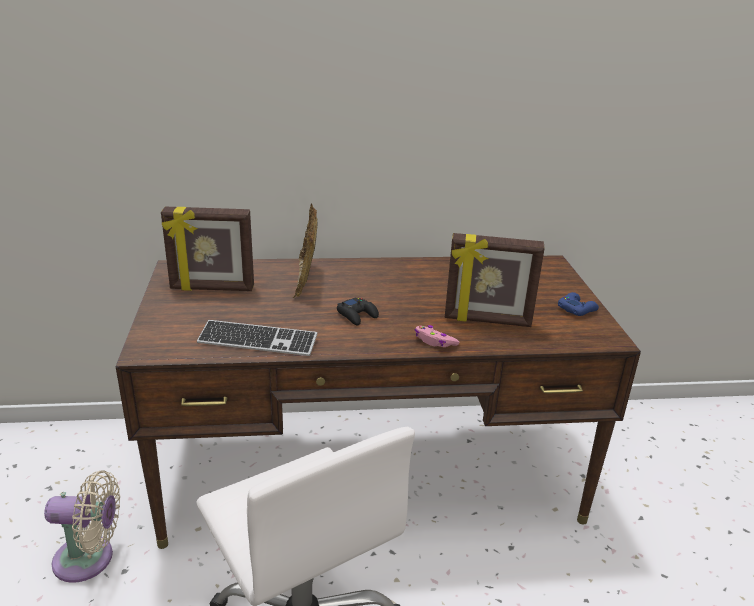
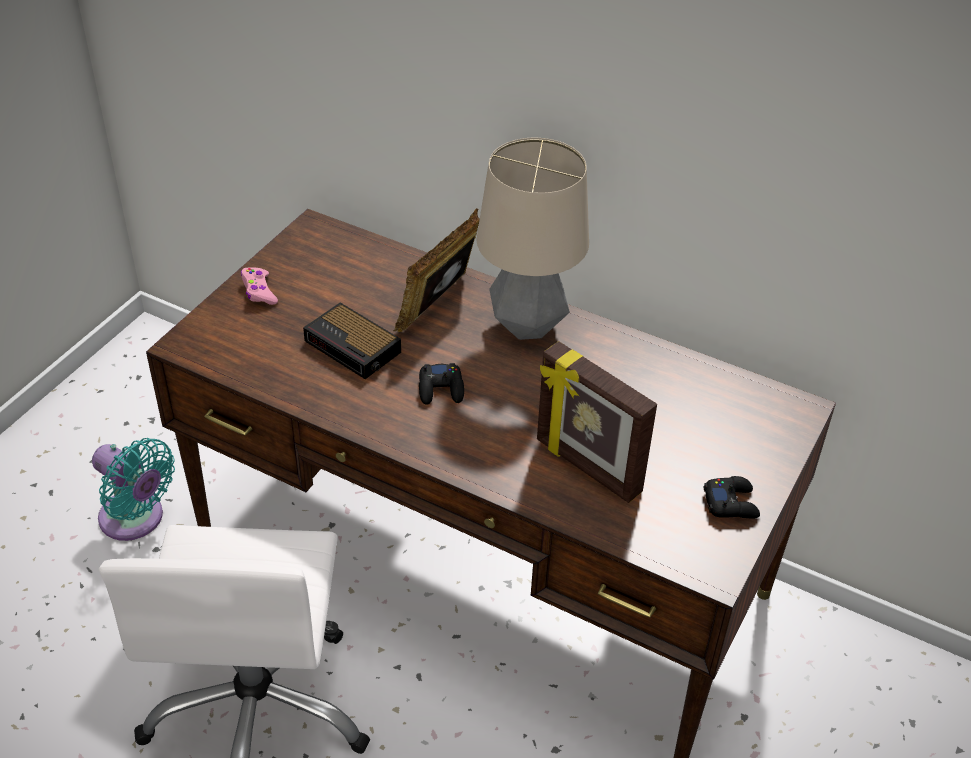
camera: 35 degrees right, 15 degrees up
(89, 559) = (136, 520): beige fan -> turquoise fan
(212, 288) = (324, 278): picture frame -> none
(257, 341) = (301, 378): keyboard -> none
(275, 314) = (354, 347): none -> alarm clock
(371, 272) = (527, 326): none -> table lamp
(434, 341) = (487, 468): pink game controller -> pink game controller (259, 291)
(576, 309) = (731, 503): blue game controller -> black game controller

